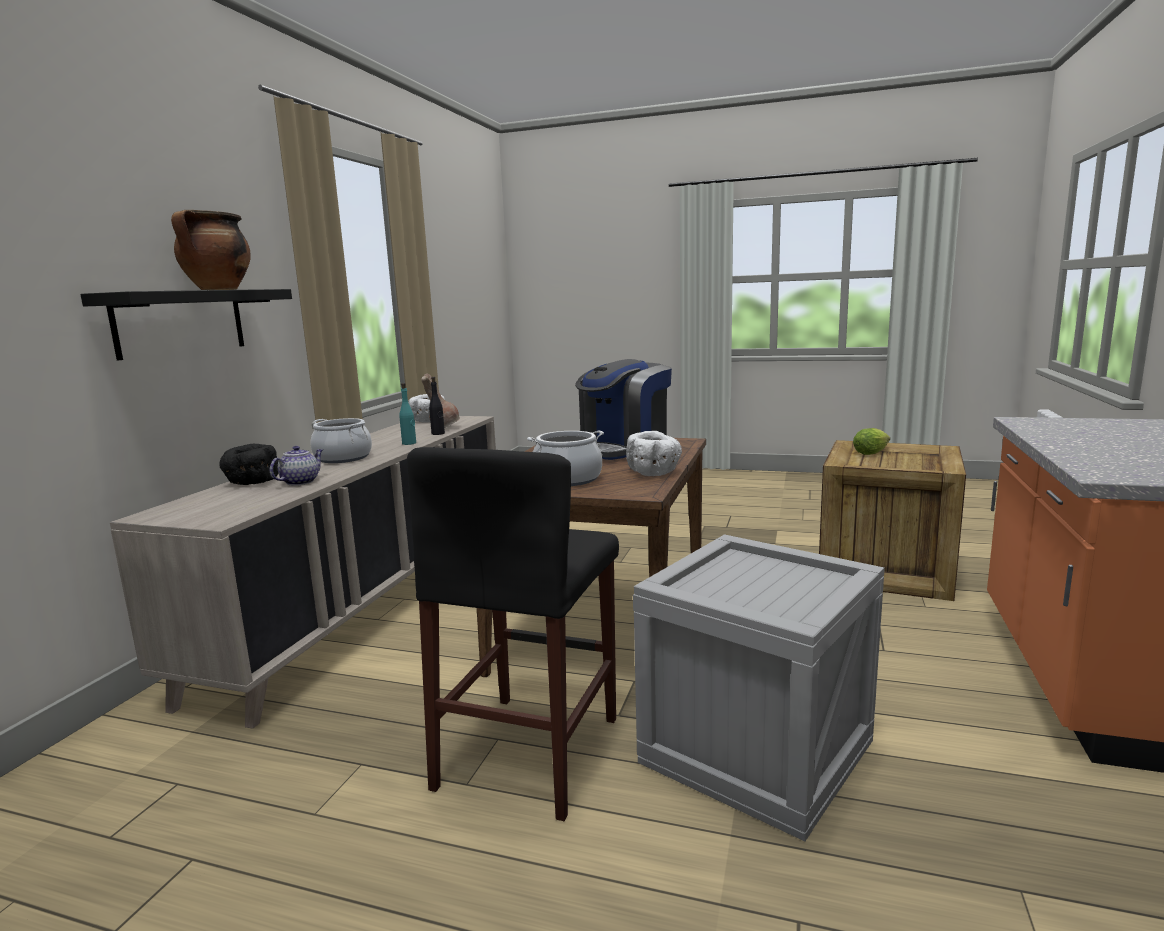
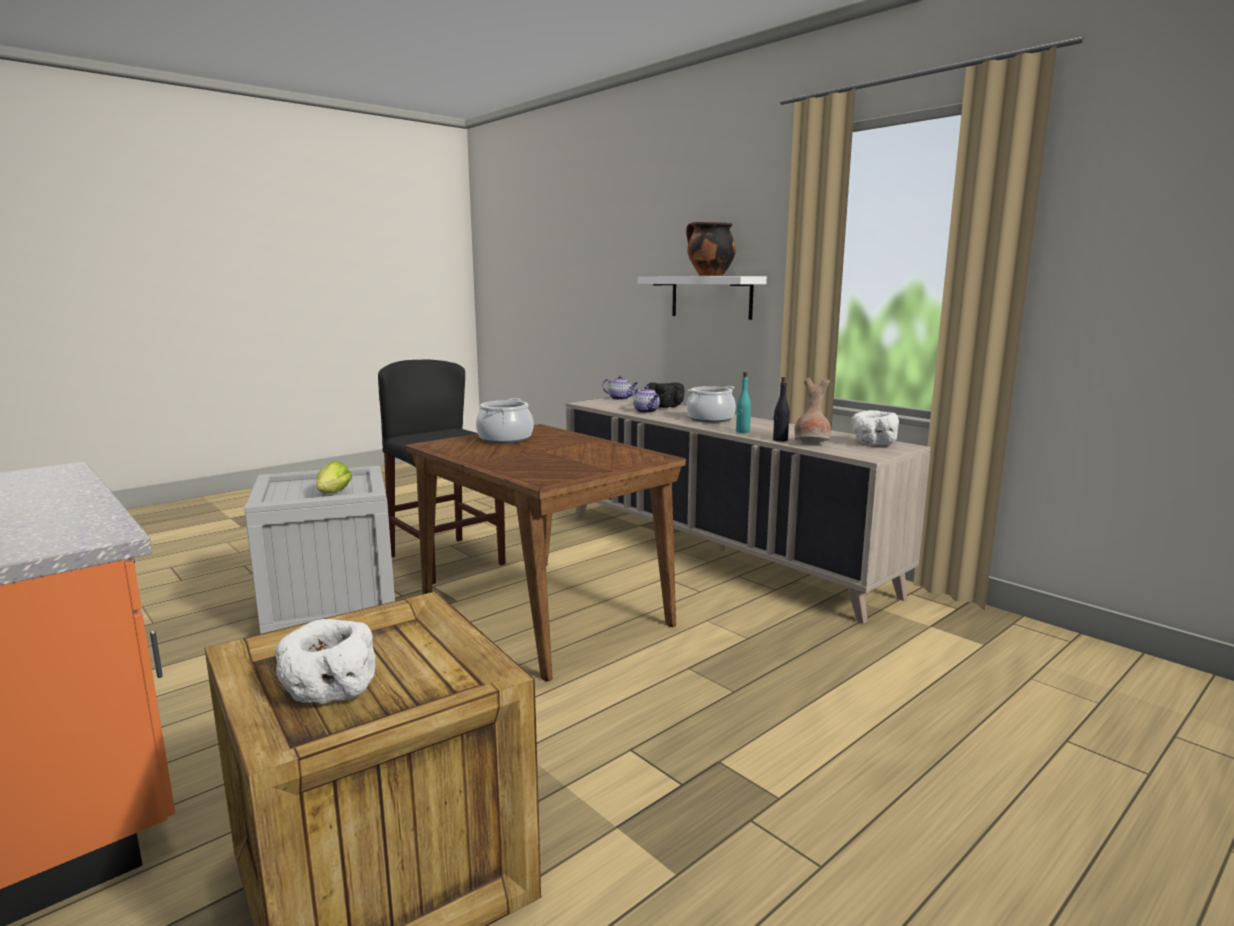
camera: 120 degrees right, 0 degrees up
(164, 513) = (620, 398): none -> teapot
(181, 322) = (711, 297): black shelf -> white shelf
(623, 450) = (558, 461): coffee machine -> none
(654, 472) = (465, 454): white bowl -> white bowl (329, 693)
(872, 453) = (426, 683): lettuce -> lettuce (332, 494)

